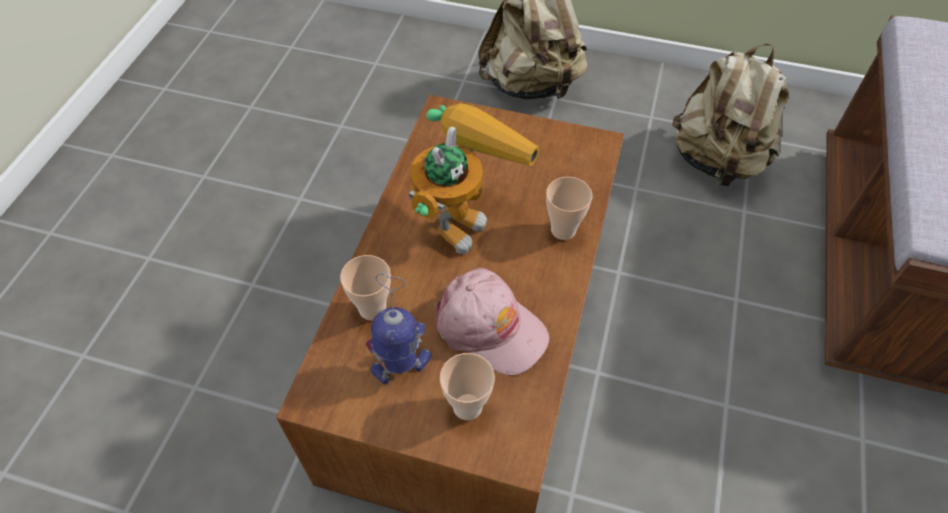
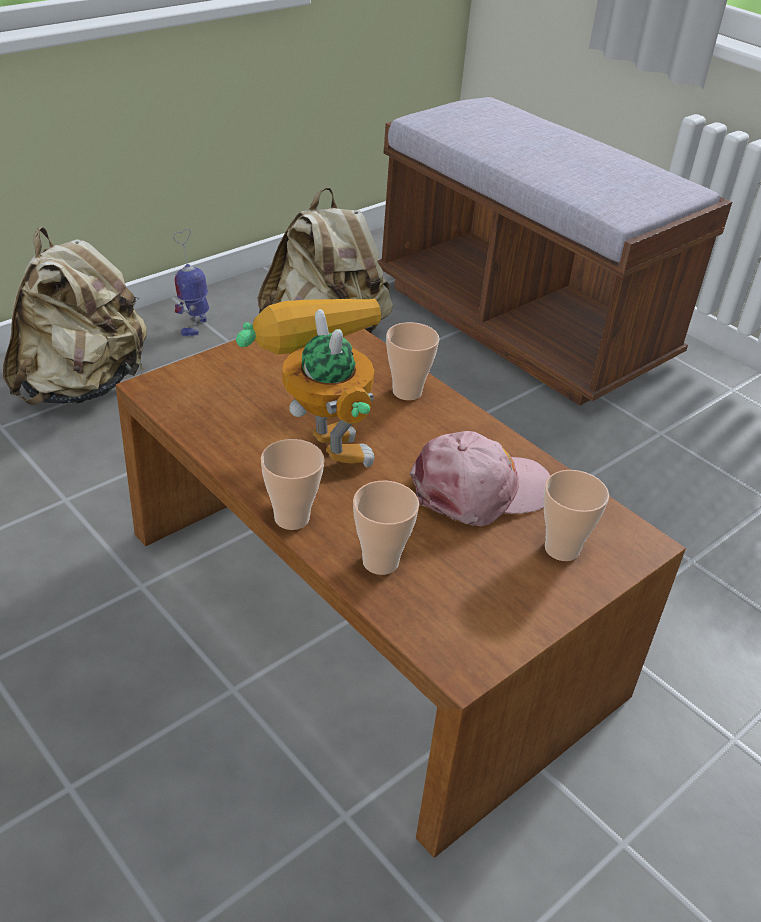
camera: 60 degrees left, 15 degrees down
(377, 243) = (292, 518): none -> cup
(402, 365) = (476, 572): toy robot -> toy robot (194, 325)

